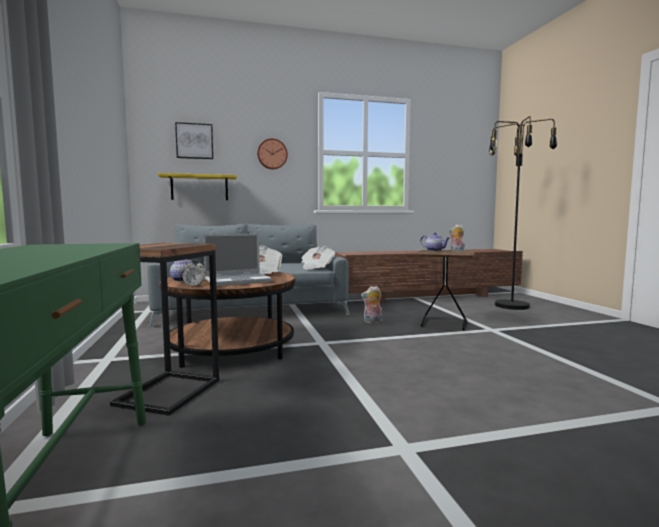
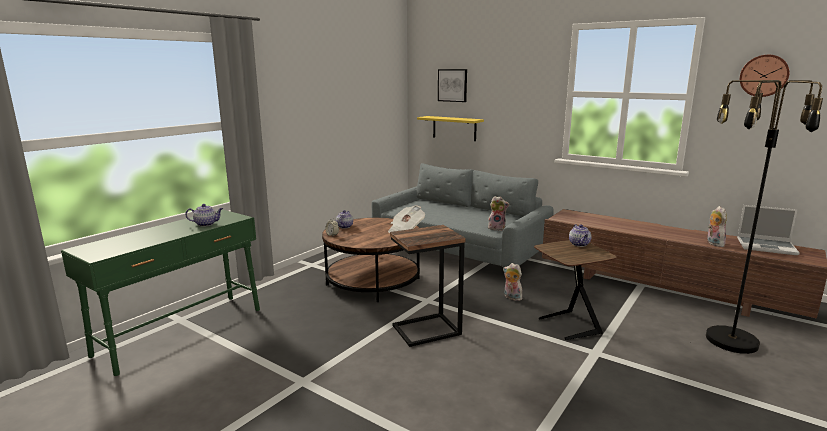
camera: 50 degrees right, 10 degrees up
(79, 248) = (206, 224): none -> teapot
(170, 392) = (294, 298): side table -> side table (427, 330)
(238, 281) = (365, 236): laptop -> laptop (767, 246)
(272, 154) = (518, 96): wall clock -> wall clock (764, 75)
(316, 267) = (497, 228): newspaper -> plush toy

